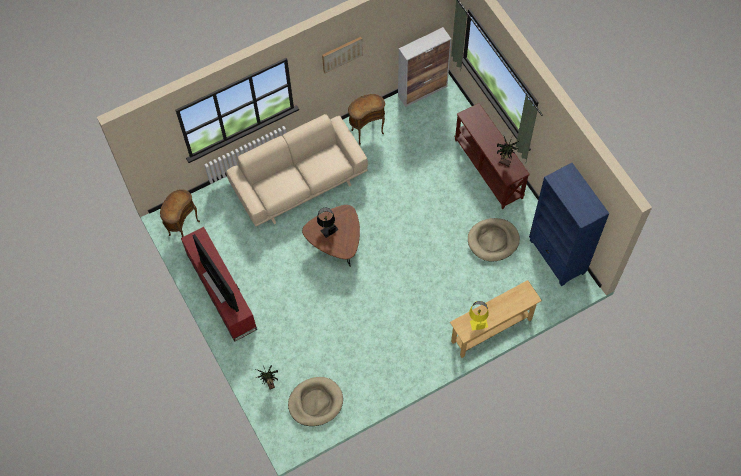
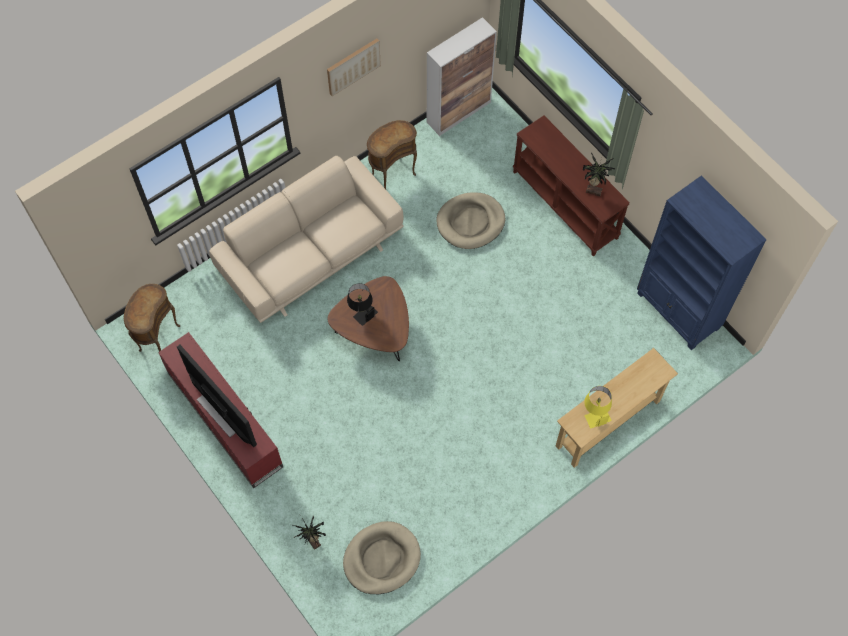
camera: 10 degrees left, 0 degrees up
(493, 240) = (588, 300): beige dog bed -> beige dog bed (470, 222)

